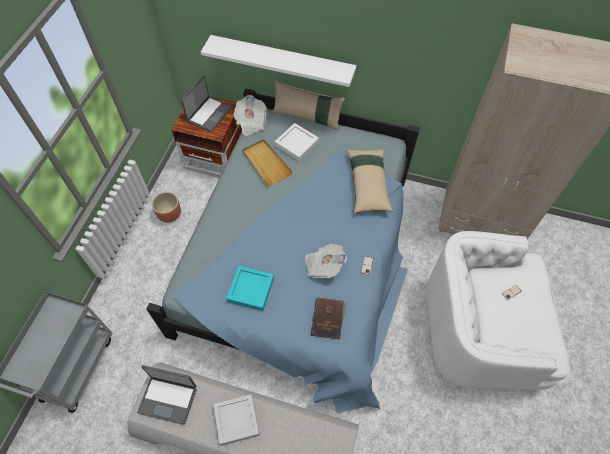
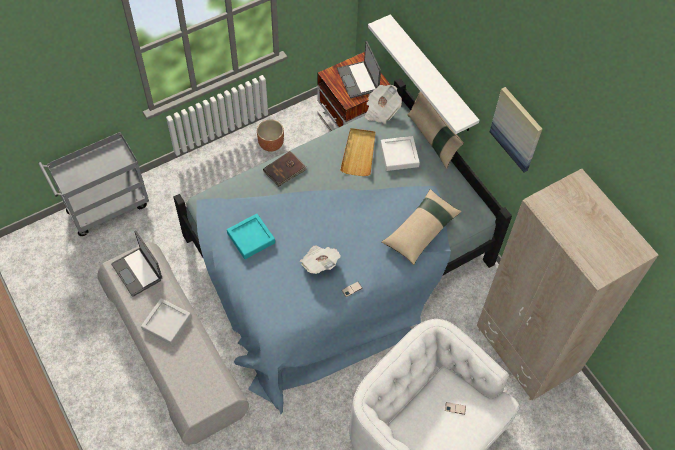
camera: 40 degrees right, 0 degrees up
(209, 114) = (358, 80): laptop -> laptop turned 90 degrees clockwise
(328, 318) = (284, 302): brown book -> brown book (285, 170)
(408, 43) = (516, 129): none -> picture

